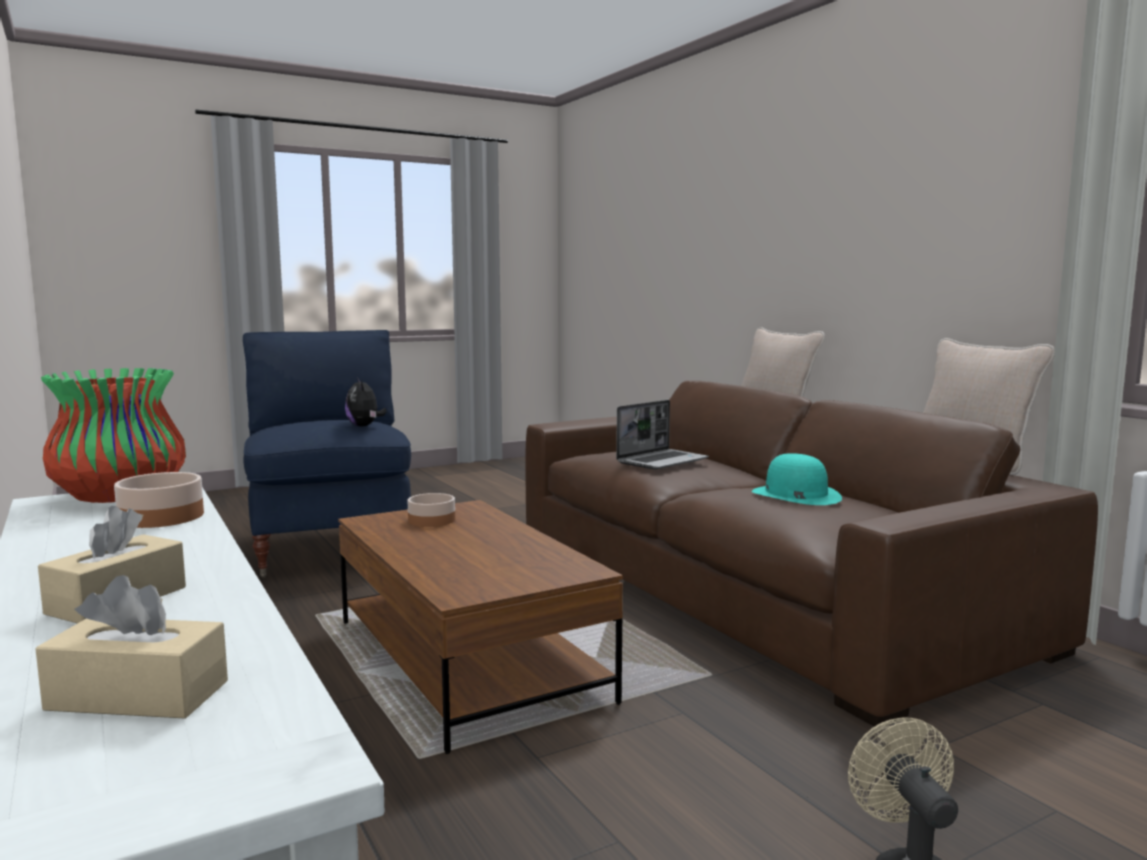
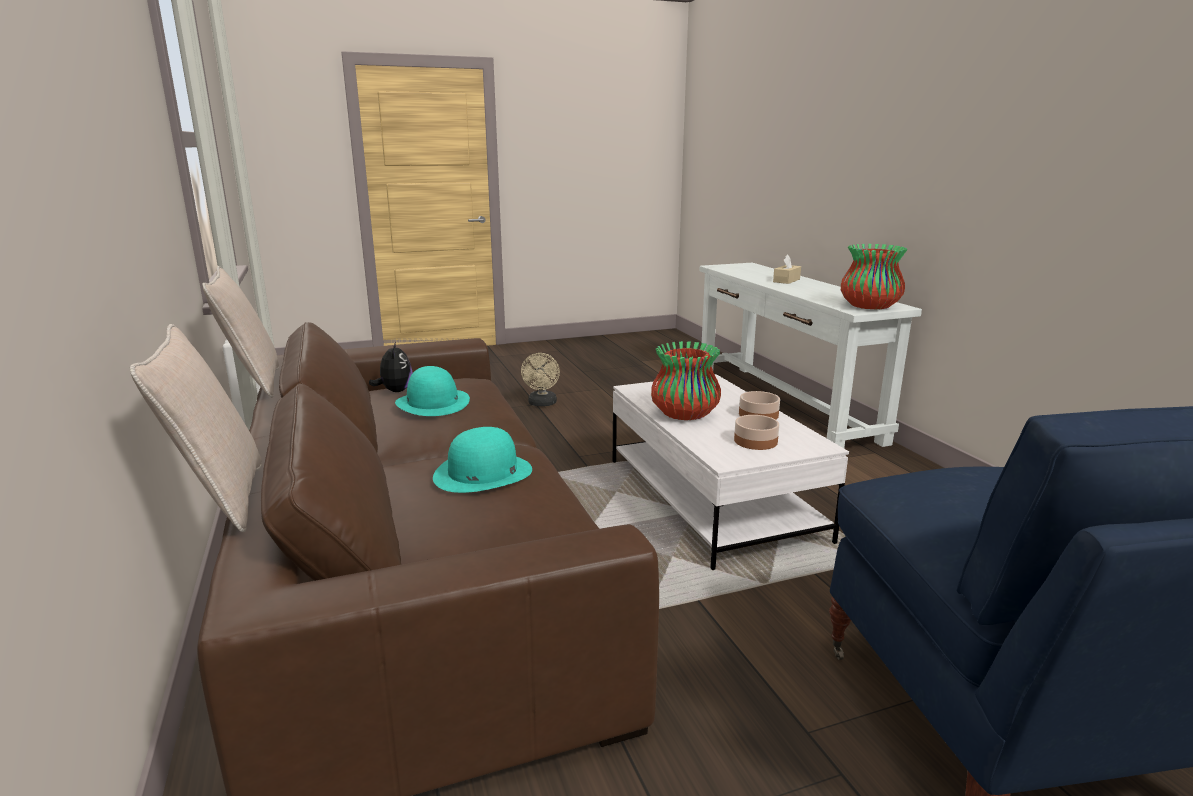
camera: 170 degrees left, 10 degrees up
(138, 695) = (751, 271): beige tissue box -> none
(160, 517) = (827, 298): bowl -> bowl (759, 415)
(364, 426) = (922, 479): plush toy -> plush toy (395, 391)
(468, 660) = (711, 499): brown coffee table -> white coffee table
(506, 540) = (685, 415): none -> vase
(662, 461) = (482, 473): laptop -> turquoise hat

